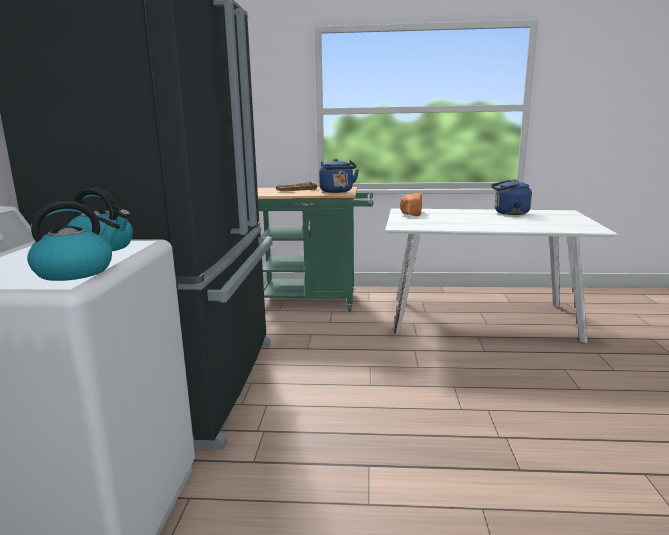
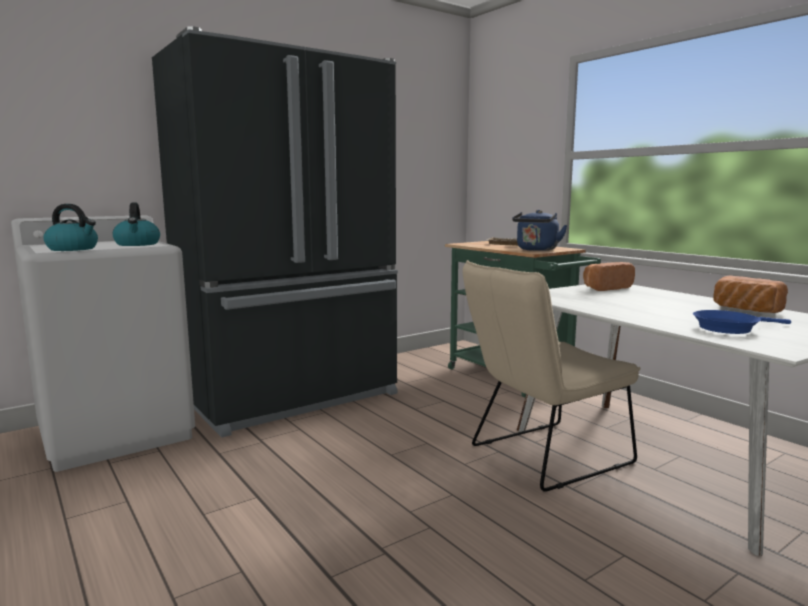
camera: 50 degrees right, 5 degrees down
(438, 342) = (542, 457): none -> beige chair
(509, 213) = (744, 310): blue kettle -> bread
(544, 224) = (729, 328): none -> blue frying pan

